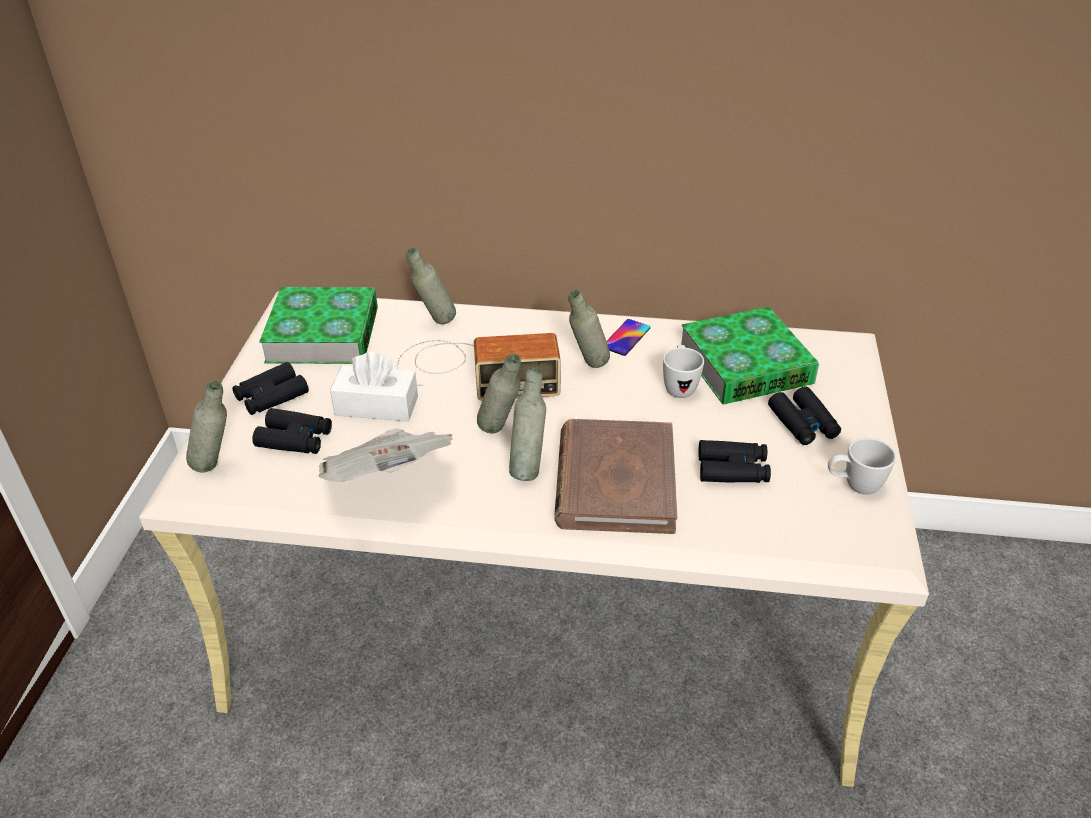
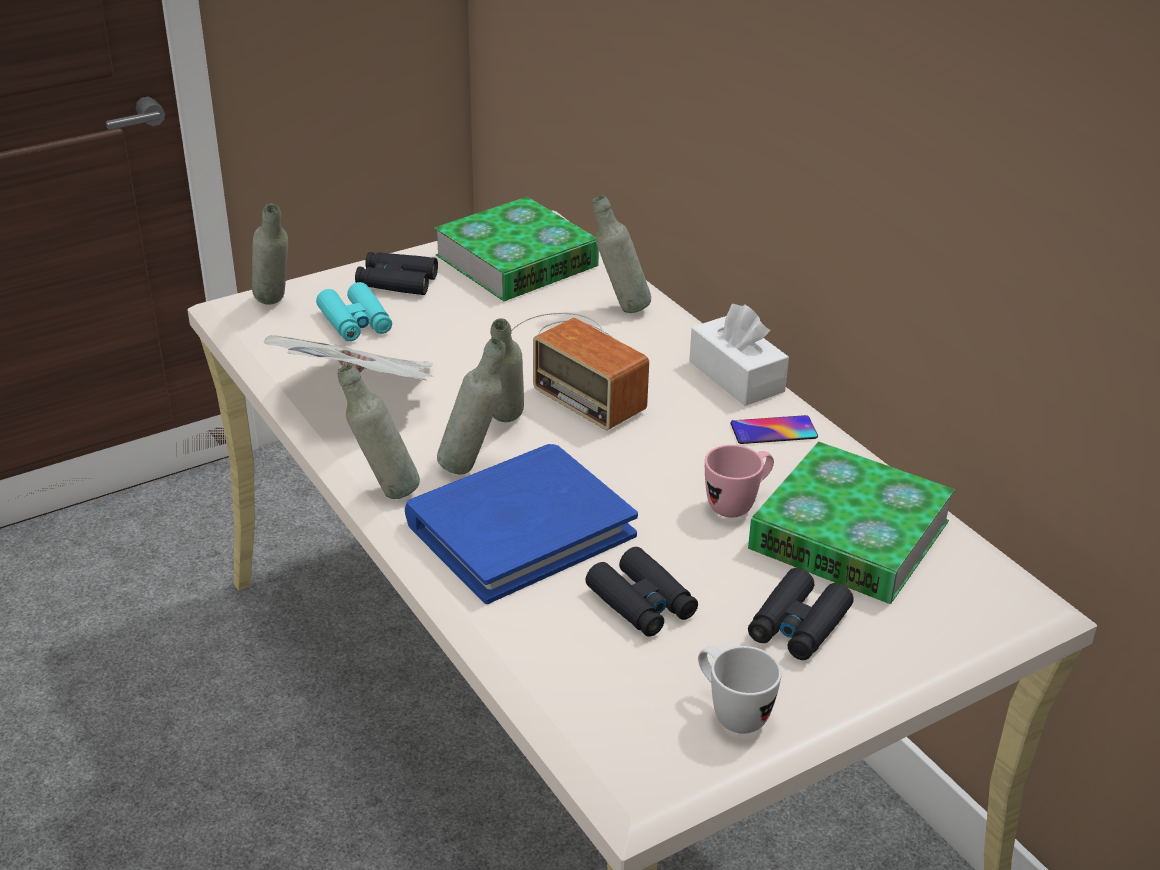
camera: 50 degrees right, 5 degrees down
(295, 439) = (355, 322): black binoculars -> turquoise binoculars
(376, 406) = (453, 339): white tissue box -> white tissue box (736, 376)
(587, 367) = (683, 429): grey bottle -> grey bottle (384, 491)
(615, 481) = (520, 529): brown book -> blue book
(679, 386) = (738, 504): white mug -> pink mug

